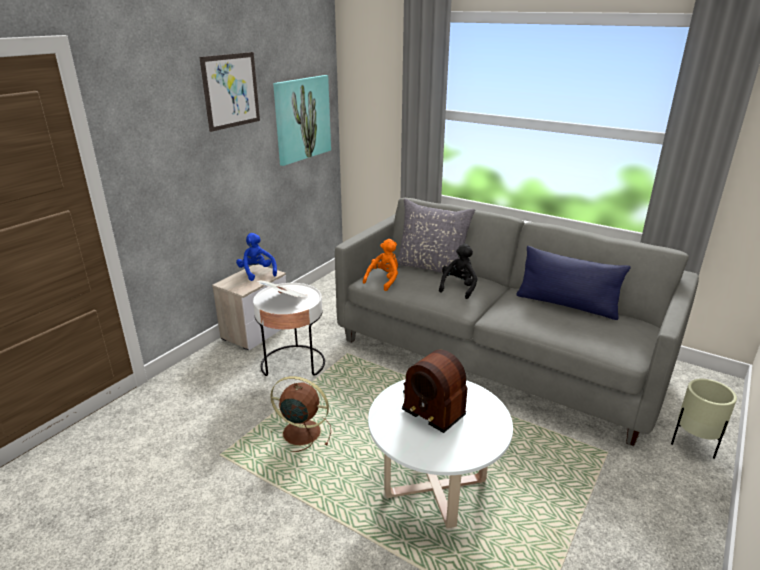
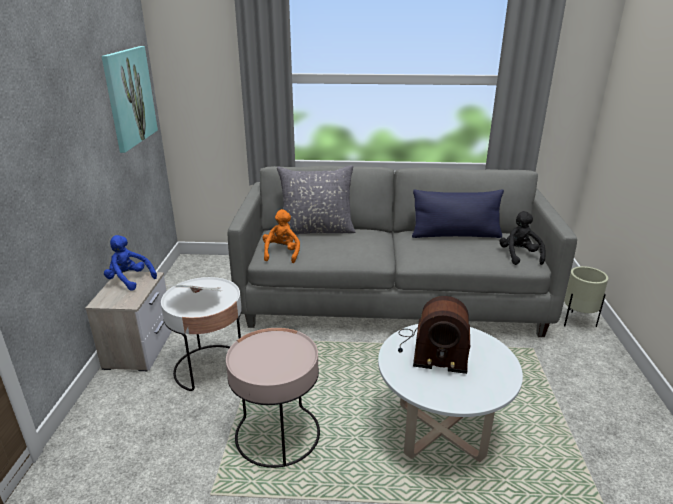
camera: 30 degrees left, 0 degrees up
(231, 91) = (67, 66): picture -> none
(300, 432) = (277, 434): brown fan -> pink side table
(458, 287) = (360, 242): black plush toy -> black plush toy (519, 256)

